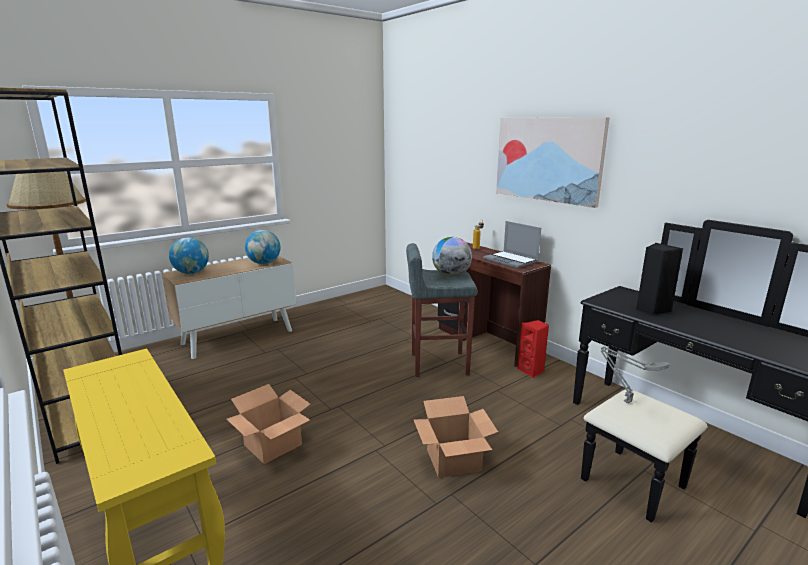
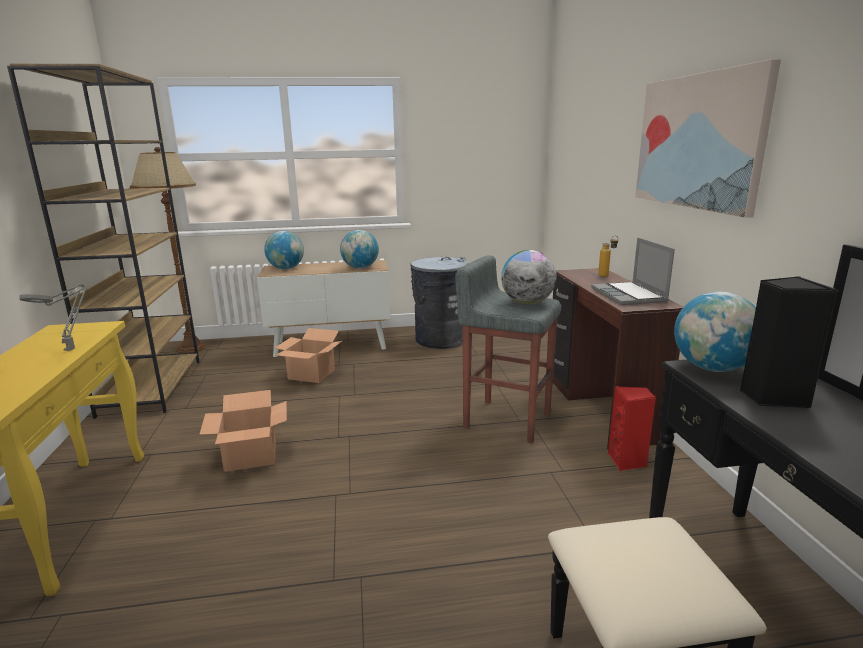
camera: 30 degrees right, 0 degrees up
(330, 314) = (440, 339): none -> grey trash can
(454, 460) = (406, 538): cardboard box -> cardboard box (312, 374)
(608, 300) = (712, 368): none -> globe
(625, 401) = (632, 532): grey table lamp -> grey table lamp (71, 349)

